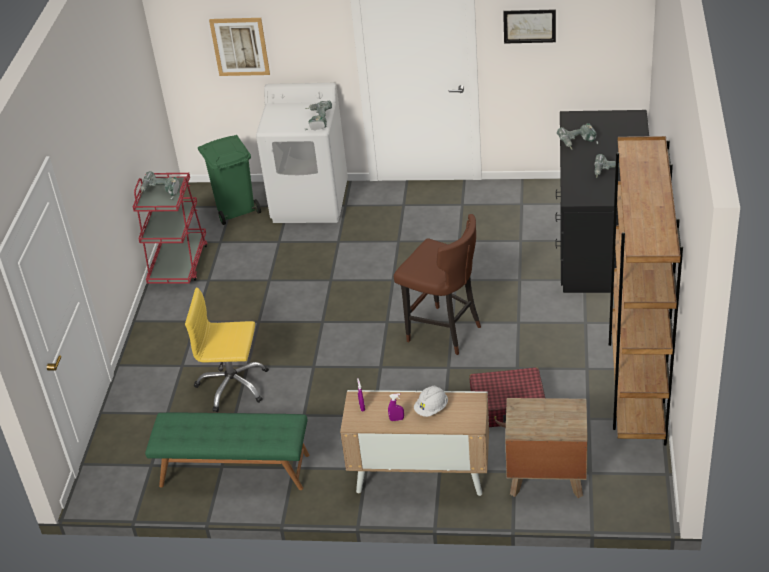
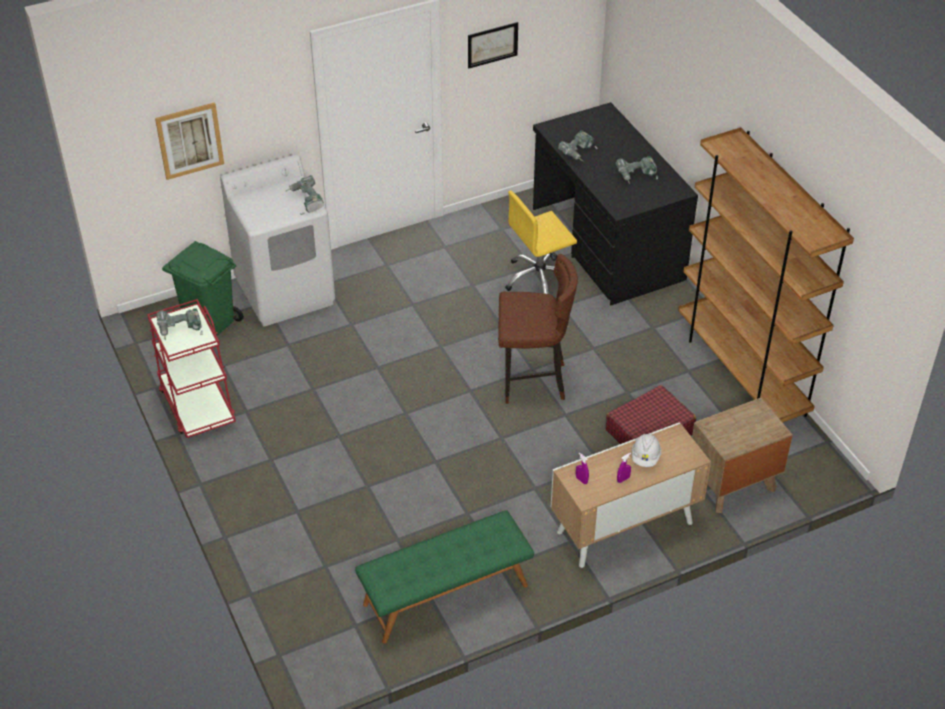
camera: 35 degrees left, 5 degrees up
(233, 386) = (370, 512): yellow office chair -> yellow office chair (539, 279)

